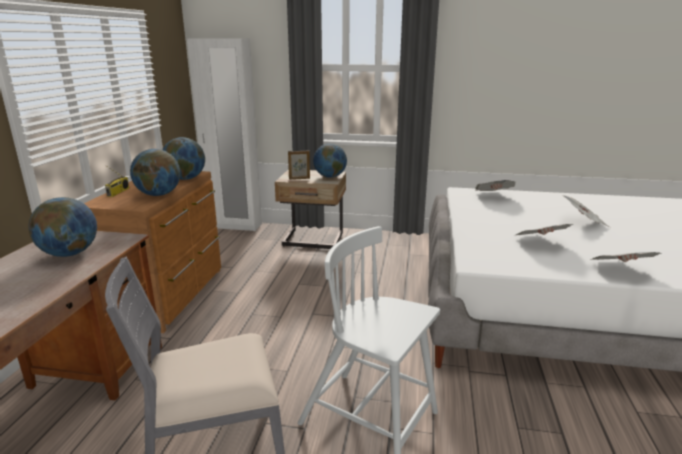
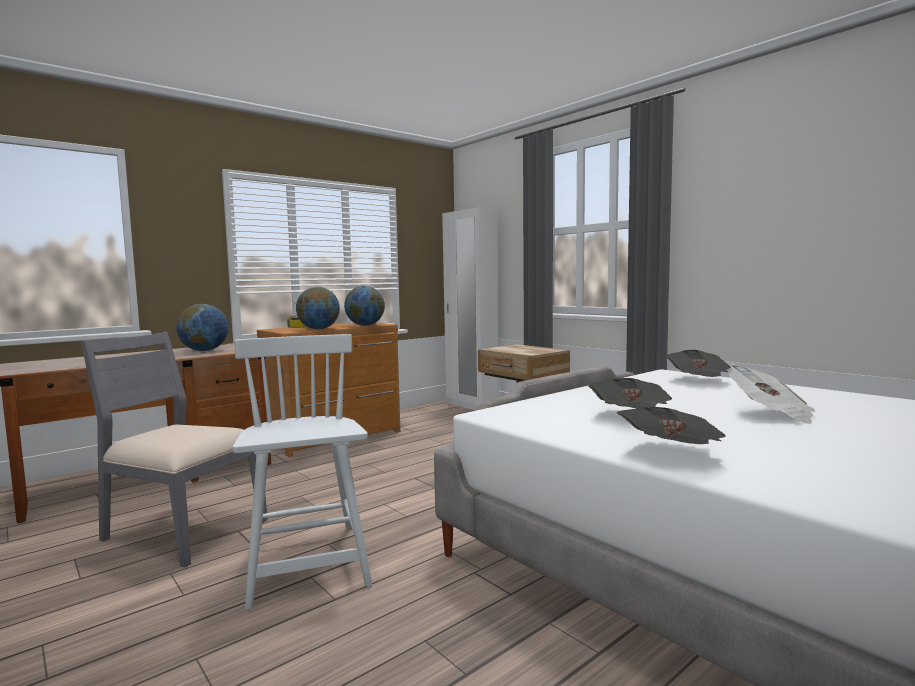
camera: 40 degrees right, 15 degrees down
(299, 179) = (506, 349): picture frame -> none
(330, 177) = (540, 351): globe -> none

